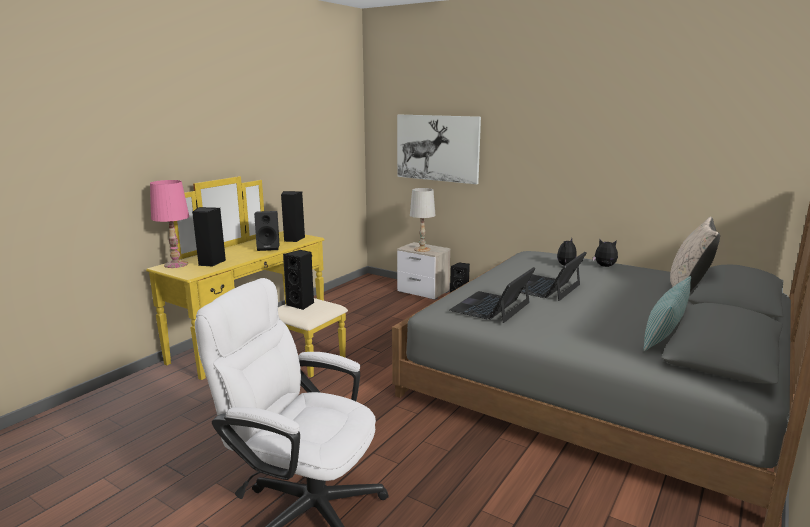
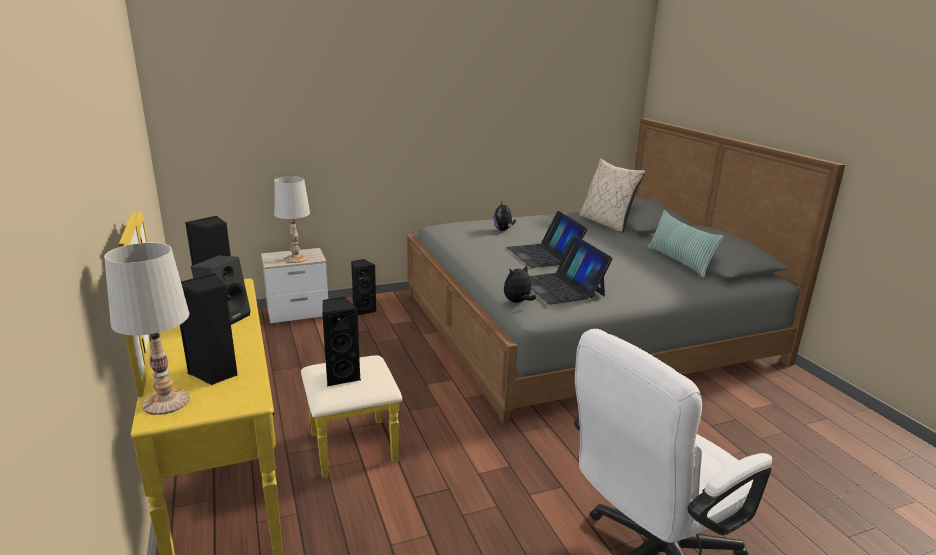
camera: 55 degrees left, 5 degrees up
(176, 264) = (166, 402): pink table lamp -> white table lamp
(437, 148) = (285, 121): picture -> none
(605, 266) = (525, 222): plush toy -> plush toy (518, 302)

